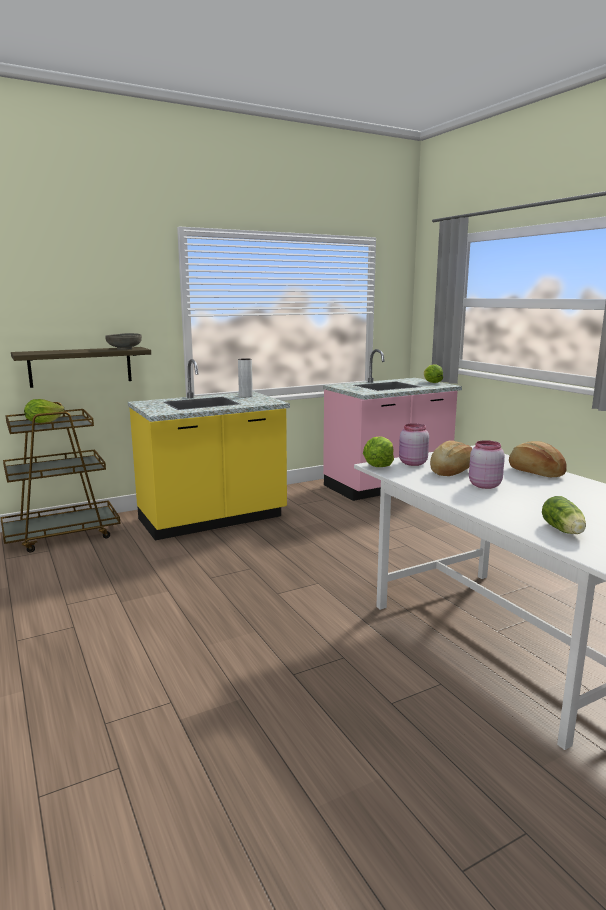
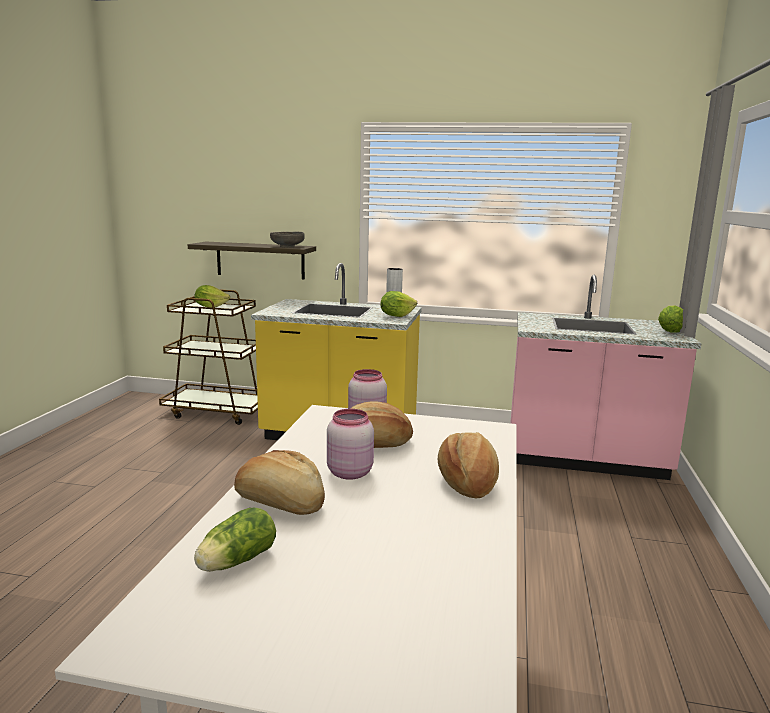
camera: 40 degrees right, 0 degrees up
(378, 466) = (324, 414): lettuce -> lettuce (396, 316)
(502, 506) = (280, 503): none -> bread

